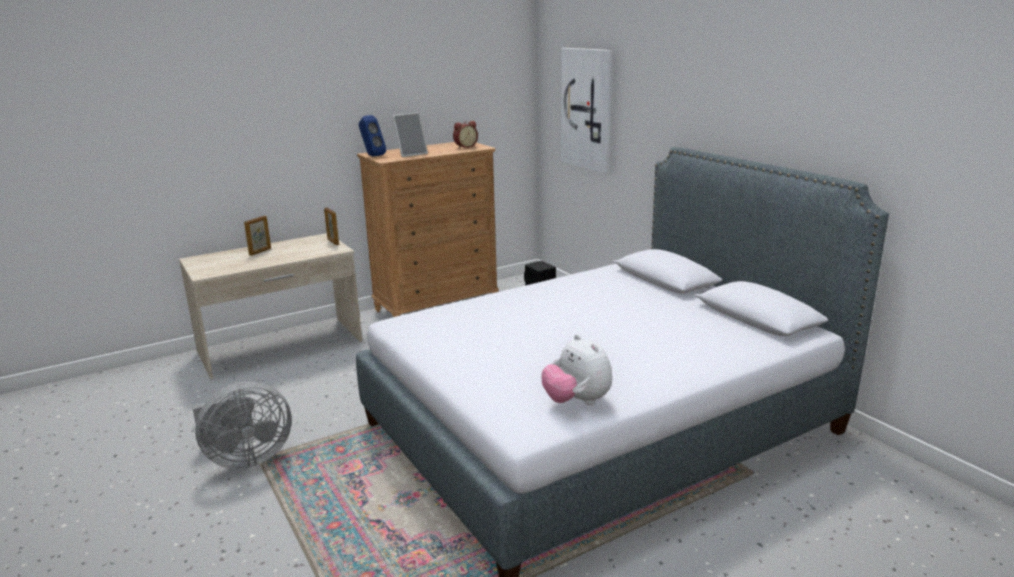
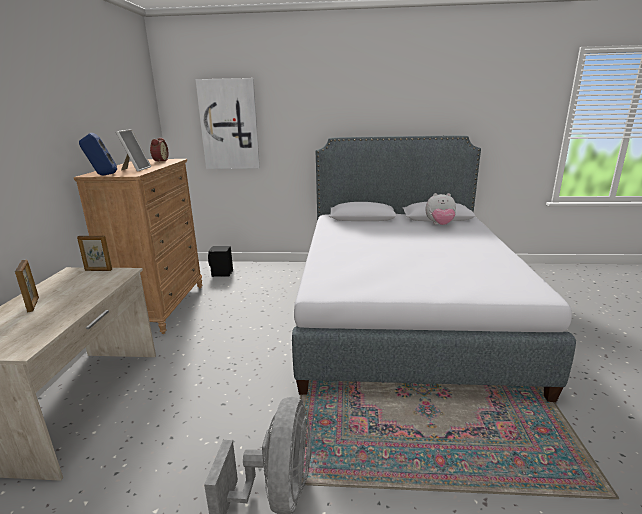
camera: 55 degrees left, 0 degrees up
(577, 401) = (509, 272): plush toy -> plush toy (440, 225)

